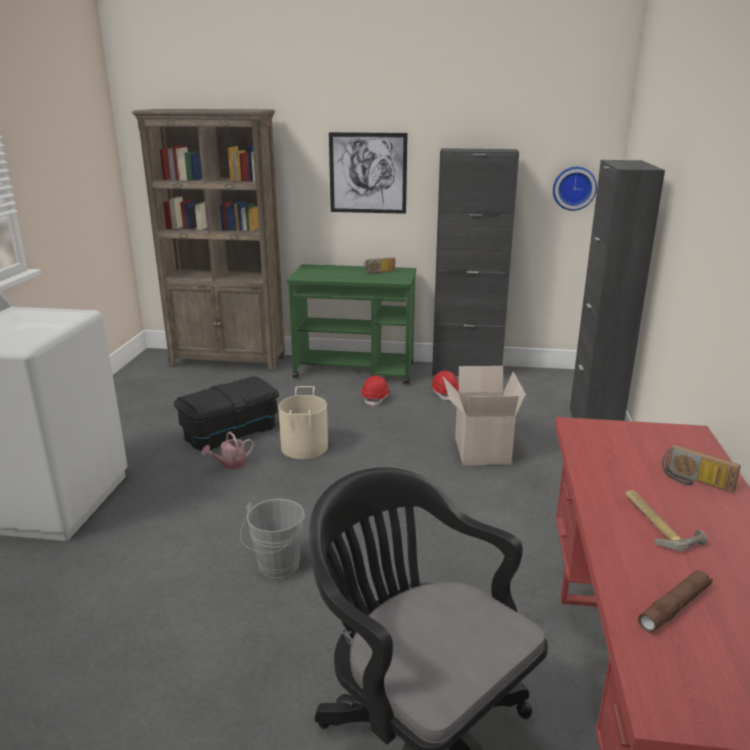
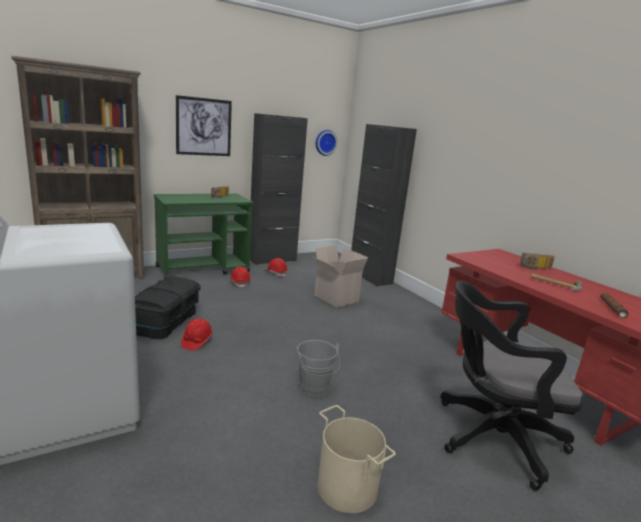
camera: 40 degrees left, 5 degrees down
(230, 464) = (196, 342): watering can -> red hard hat
(303, 447) = (233, 319): beige bucket -> beige bucket (346, 488)

